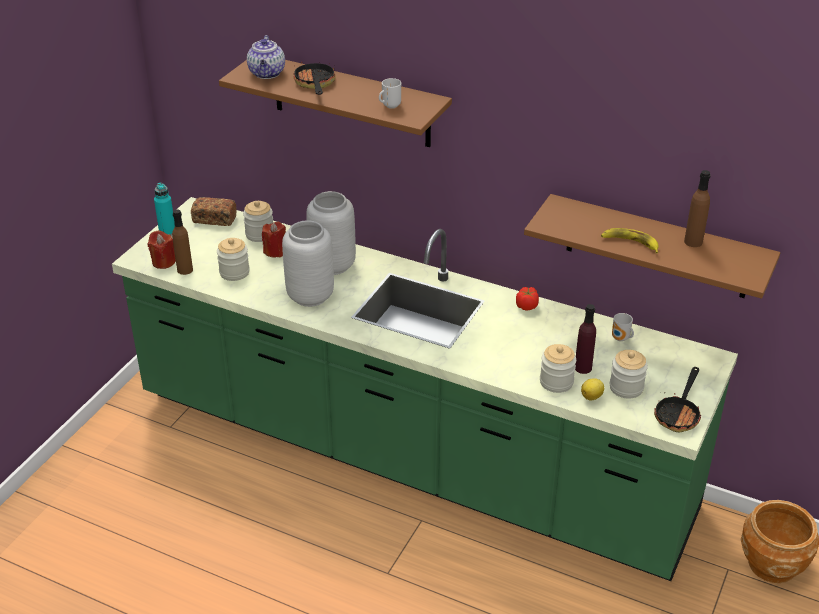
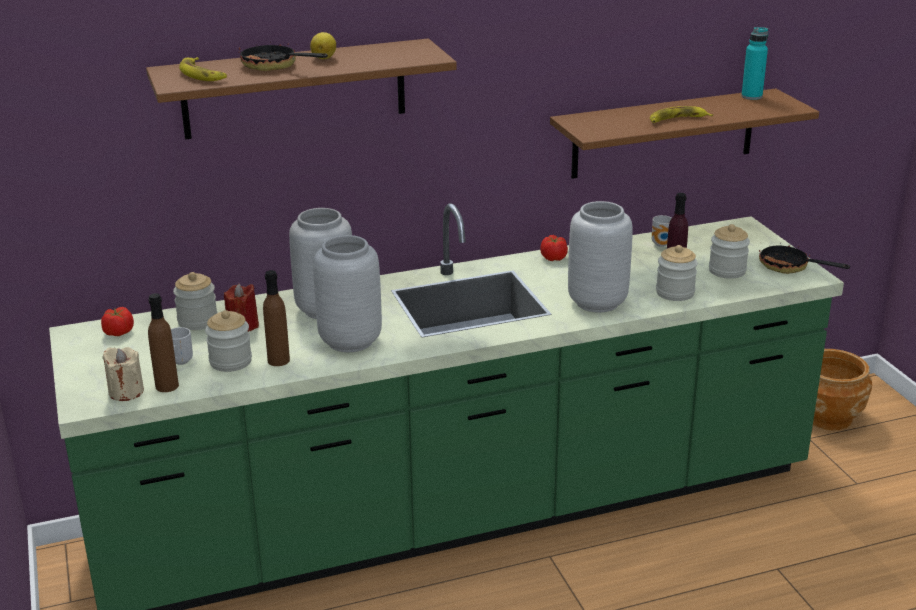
camera: 45 degrees left, 10 degrees down
(163, 262) = (126, 392): red candle -> beige candle
(167, 232) = (79, 366): turquoise bottle -> turquoise bottle (751, 96)
(214, 219) = (118, 332): bread -> tomato
(267, 74) = (202, 74): teapot -> banana
(389, 106) = (388, 57): mug -> mug (179, 362)
(491, 357) = (596, 302): none -> grey vase
(592, 396) = (717, 288): lemon -> lemon (324, 58)
(679, 414) = (790, 268): frying pan -> frying pan turned 150 degrees clockwise
(693, 242) = (714, 103): brown bottle -> brown bottle (278, 360)

